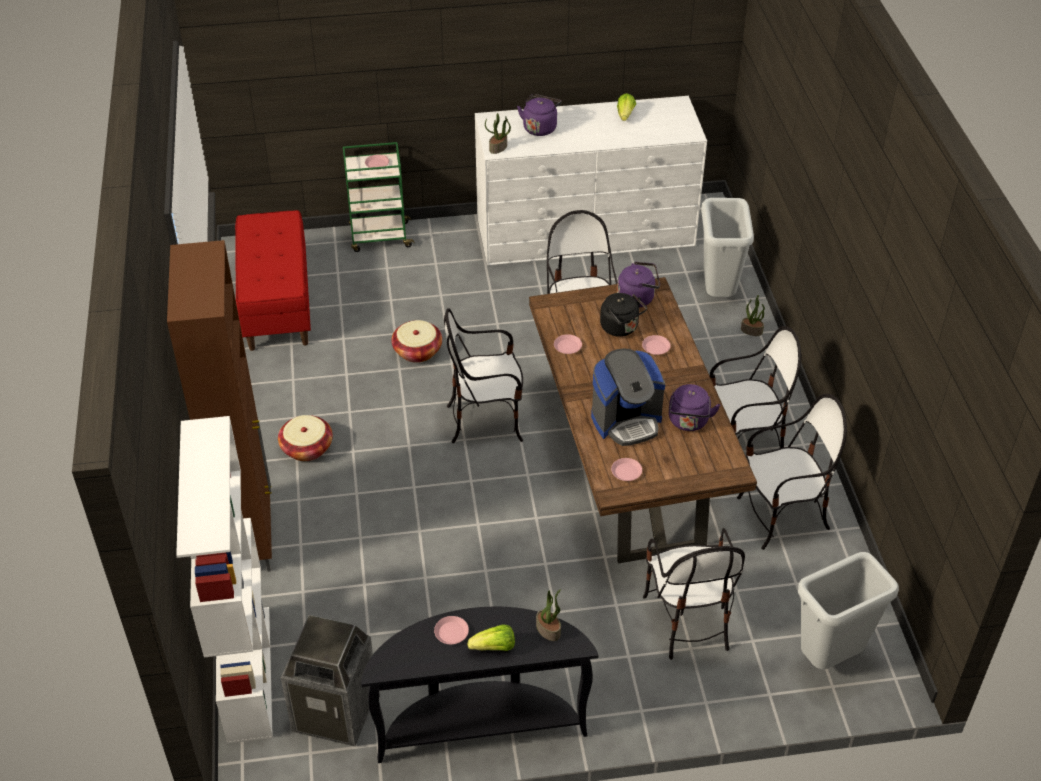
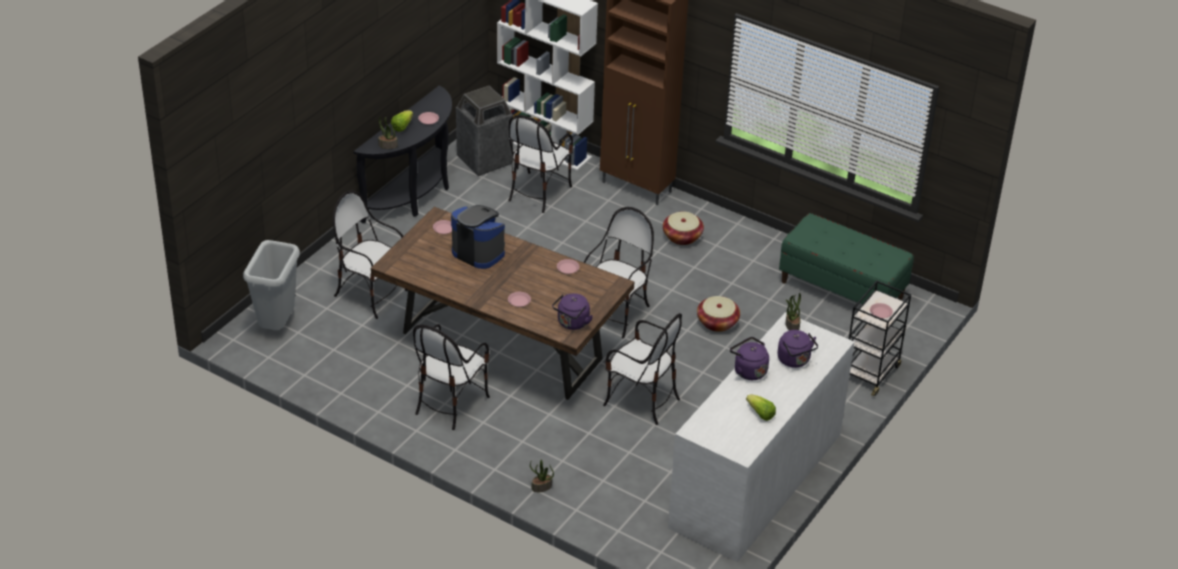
camera: 130 degrees right, 5 degrees down
(276, 304) = (842, 290): red bench -> green bench
(379, 237) = (870, 373): green cart -> black cart
(621, 328) = (554, 298): black kettle -> none
(626, 421) = (478, 252): coffee machine -> coffee machine turned 105 degrees clockwise
(688, 422) = (444, 273): purple kettle -> purple kettle (748, 371)
(719, 293) = (599, 500): grey trash can -> none
(782, 516) = (380, 379): chair -> chair (538, 192)

